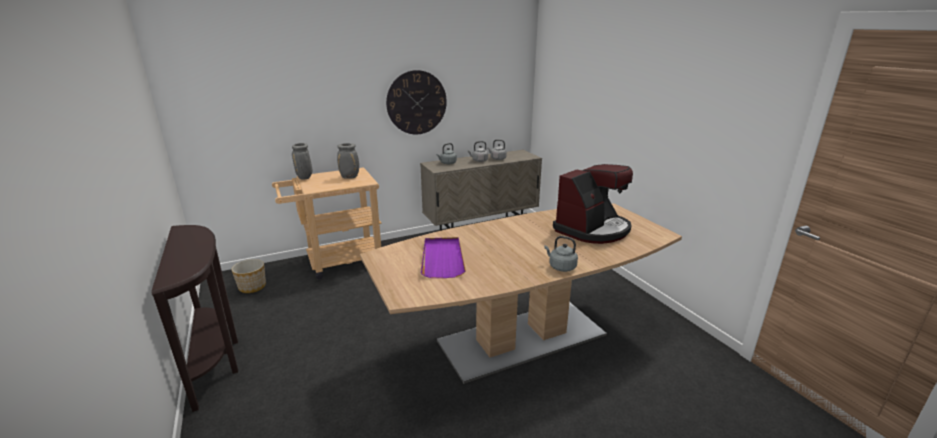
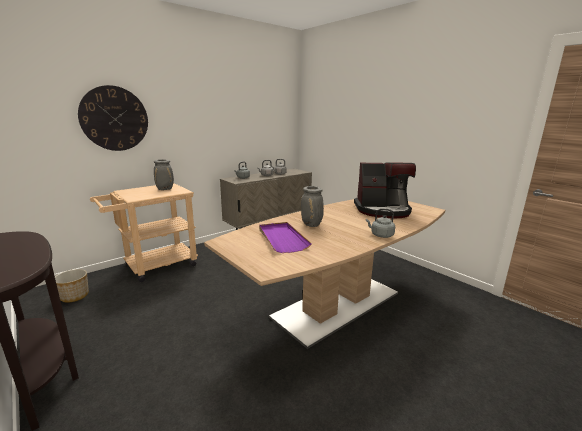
camera: 15 degrees left, 5 degrees down
(305, 178) = (123, 191): grey vase -> grey vase (312, 225)
(416, 102) = (215, 129): wall clock -> wall clock (114, 118)
(592, 229) = (382, 210): coffee machine -> coffee machine turned 60 degrees clockwise

